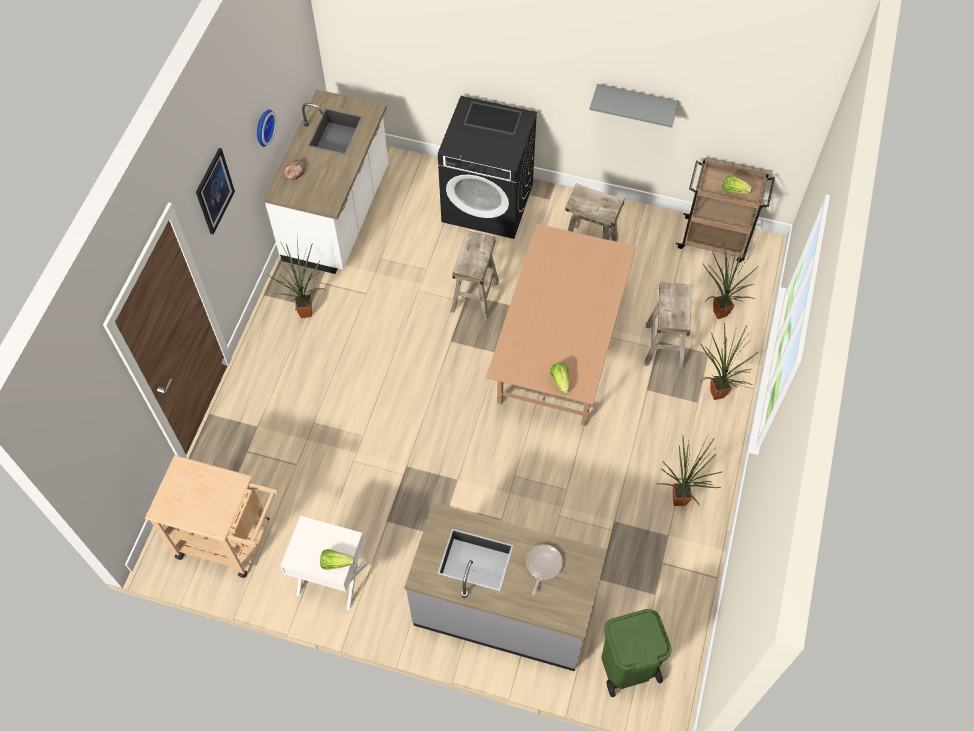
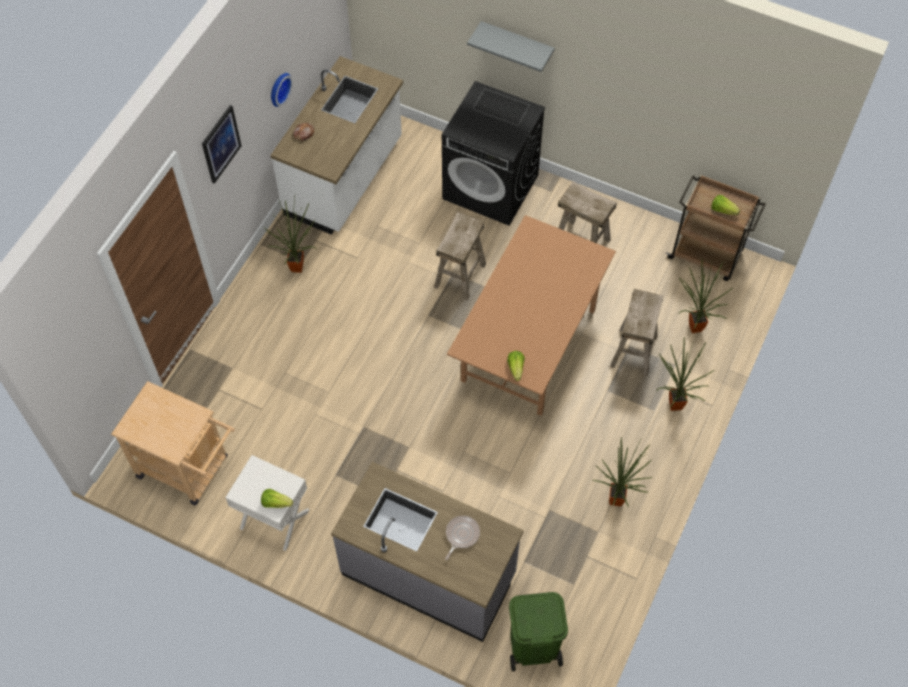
camera: 10 degrees right, 0 degrees up
(636, 102) = (638, 112): grey shelf -> grey shelf (517, 44)

